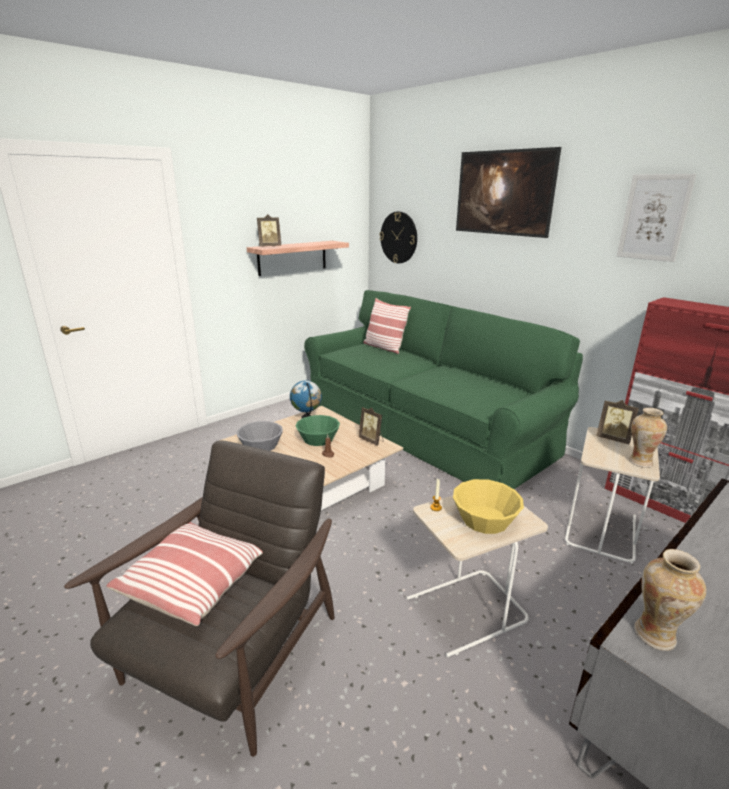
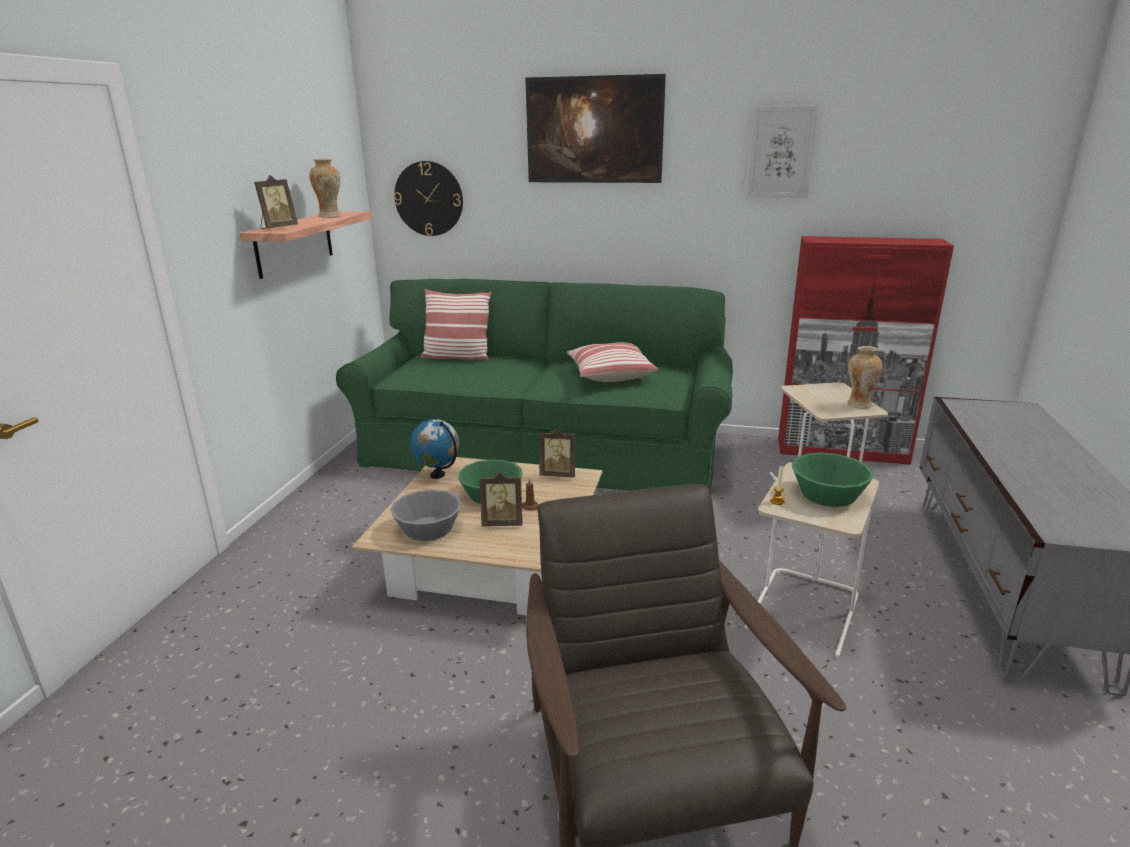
camera: 35 degrees left, 0 degrees up
(193, 583) = (630, 694): pillow -> pillow (609, 374)
(485, 519) = (828, 494): yellow bowl -> green bowl
(613, 439) = (814, 391): picture frame -> picture frame (502, 523)
(656, 636) = (1059, 520): vase -> vase (330, 216)

